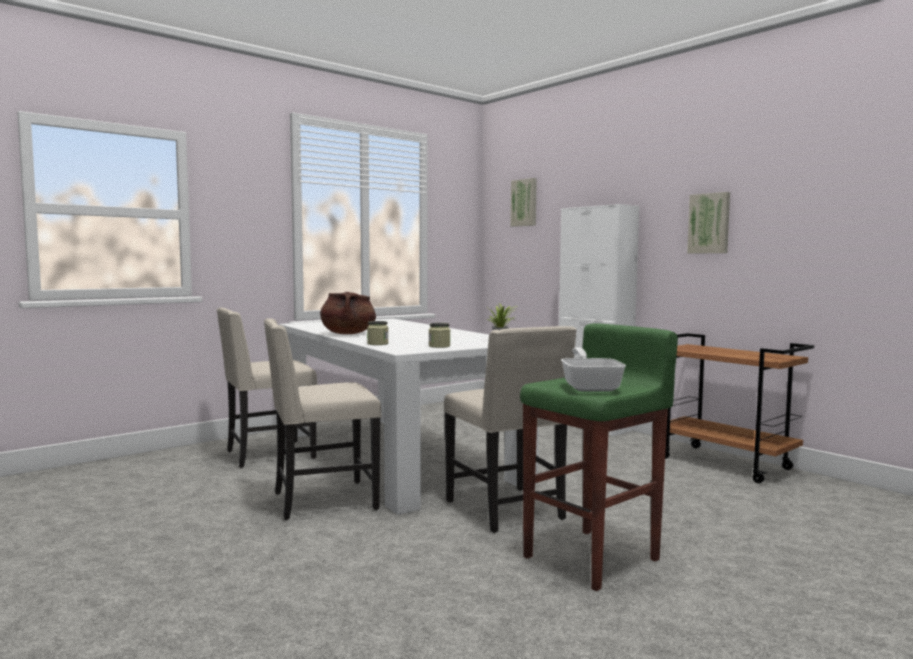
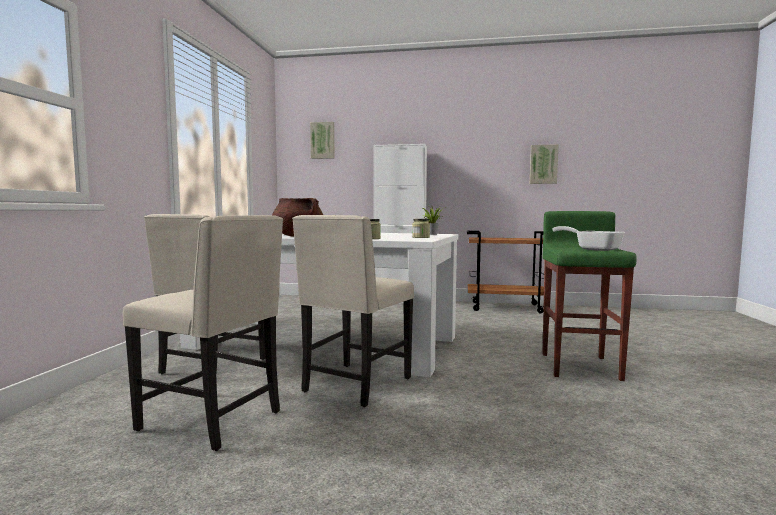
camera: 40 degrees left, 0 degrees up
(507, 511) = (481, 356): beige chair -> beige chair (214, 420)
(709, 223) = (478, 160): picture -> picture (543, 164)

